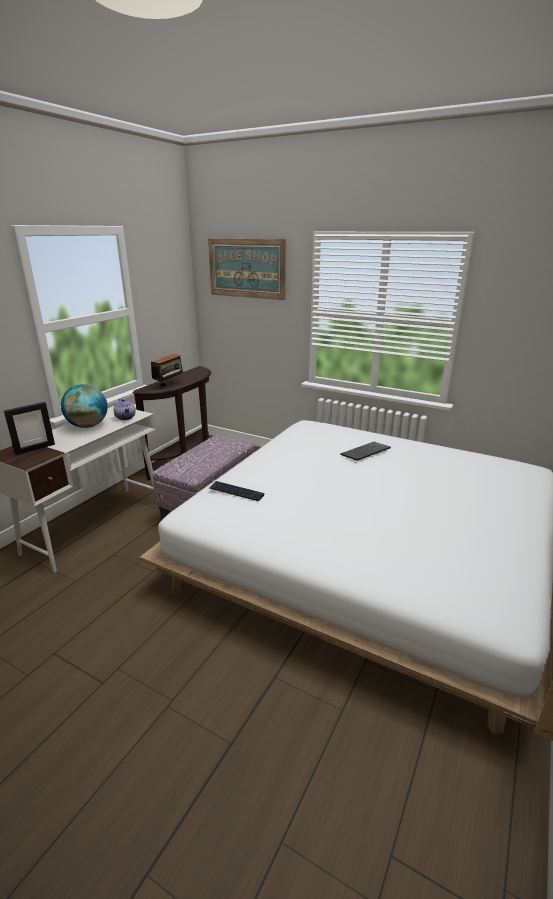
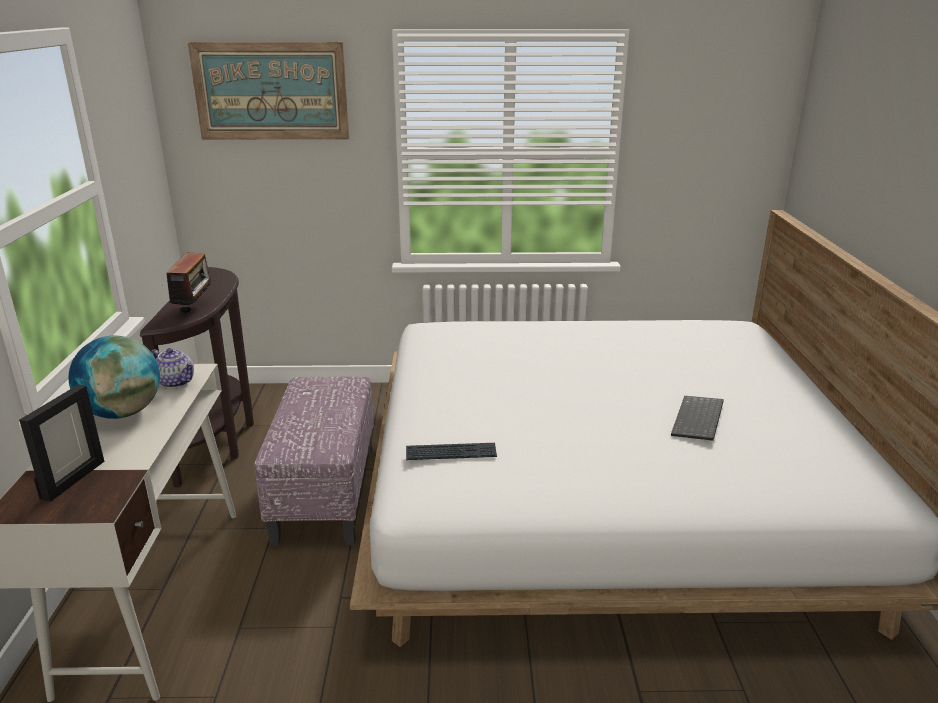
camera: 30 degrees left, 0 degrees up
(366, 453) = (555, 351): keyboard -> keyboard (699, 420)

